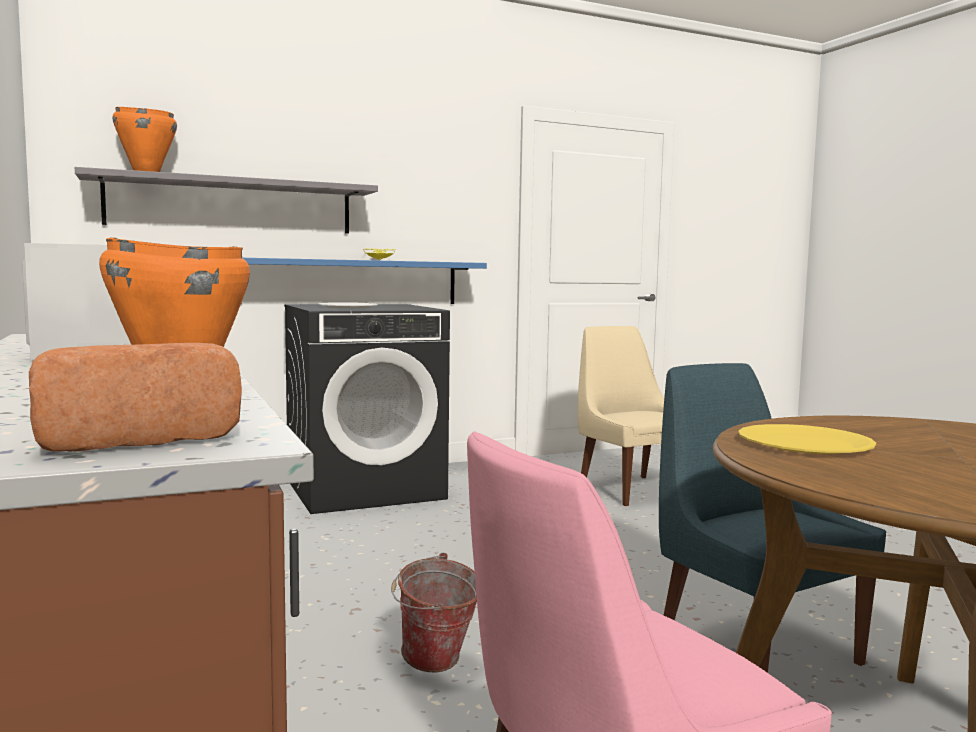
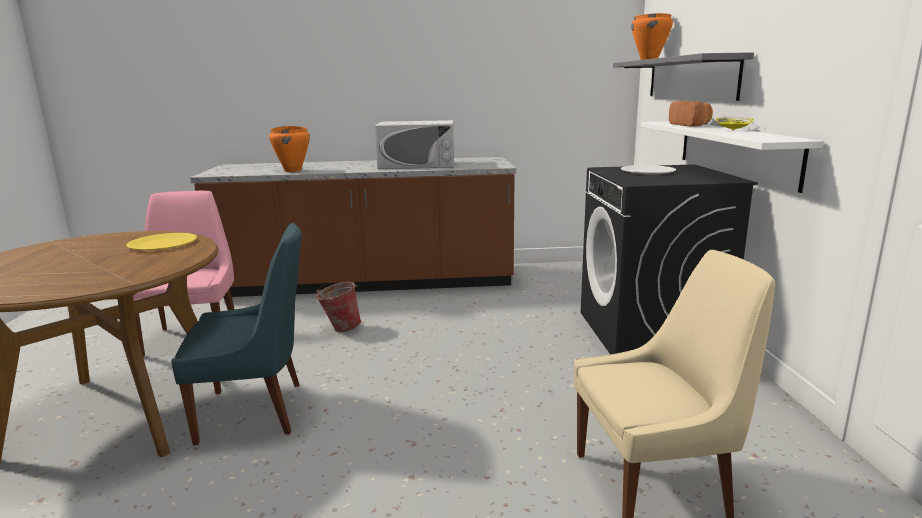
camera: 110 degrees right, 10 degrees up
(136, 438) = (226, 171): bread -> bread (691, 125)
(351, 282) = (734, 151): blue shelf -> white shelf

